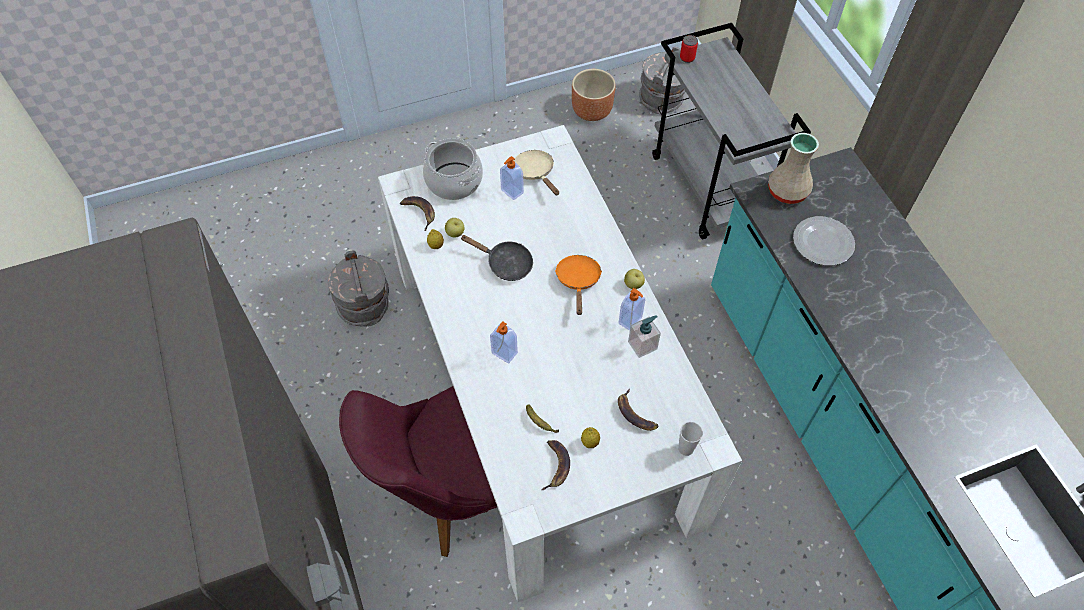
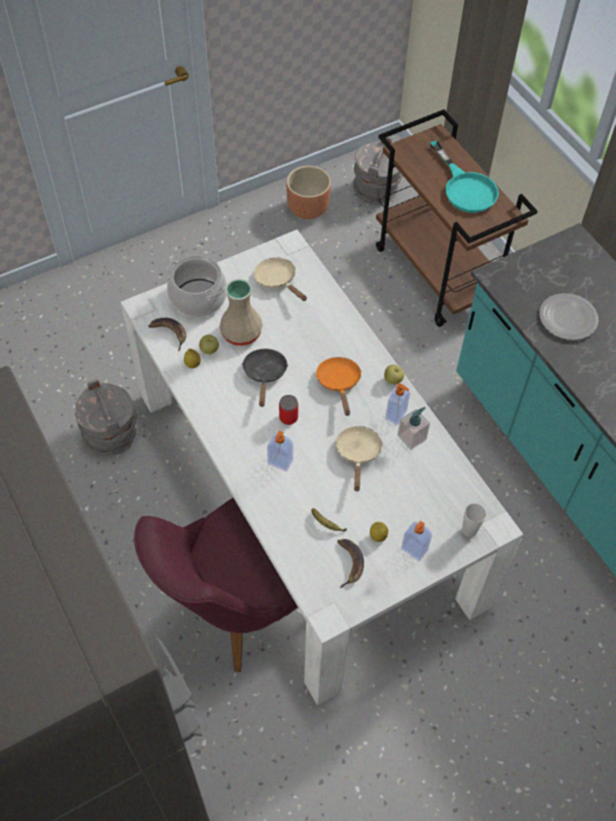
camera: 10 degrees left, 0 degrees up
(505, 264) = (265, 374): black frying pan -> black frying pan turned 105 degrees counterclockwise
(511, 192) = (257, 302): soap dispenser -> soap dispenser (413, 550)
(584, 355) = (358, 454): none -> beige frying pan
(634, 414) = (415, 504): banana -> none
(687, 58) = (405, 148): can -> can (288, 417)
(710, 187) = (438, 274): grey cart -> brown cart
(741, 102) = (465, 187): none -> turquoise frying pan
(788, 191) = (528, 272): beige vase -> beige vase (242, 332)

